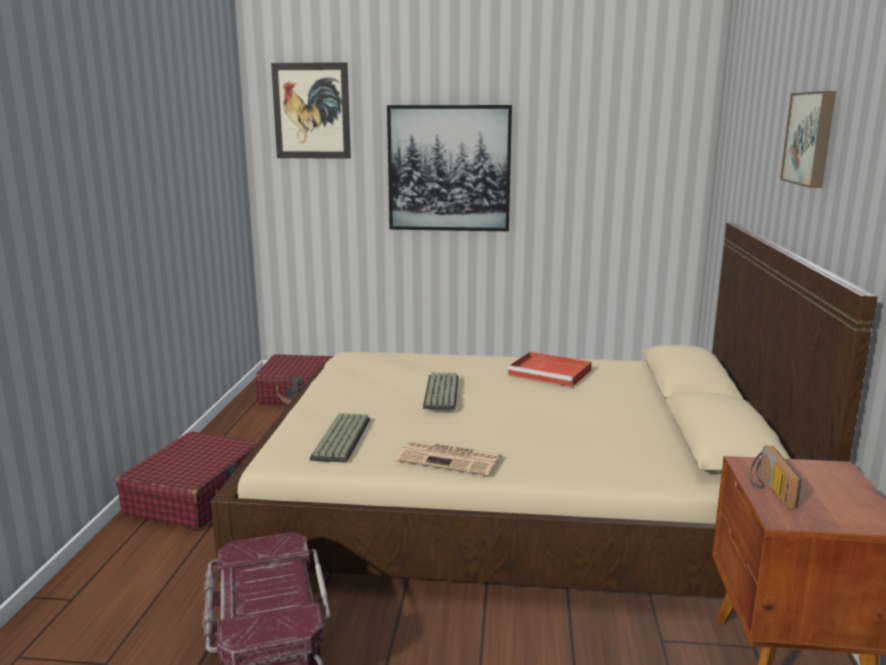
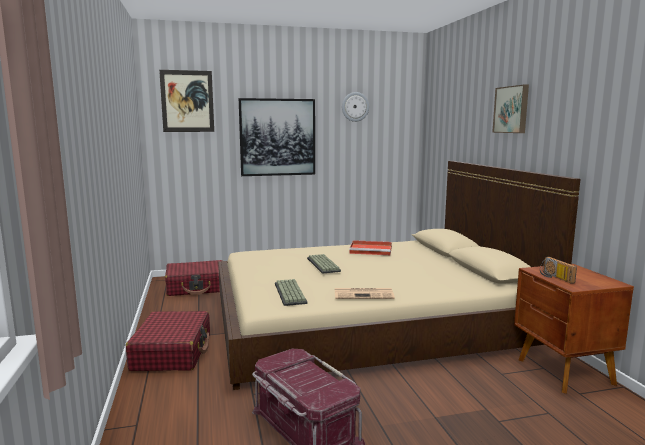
camera: 20 degrees left, 5 degrees down
(585, 117) = (355, 106): none -> wall clock

